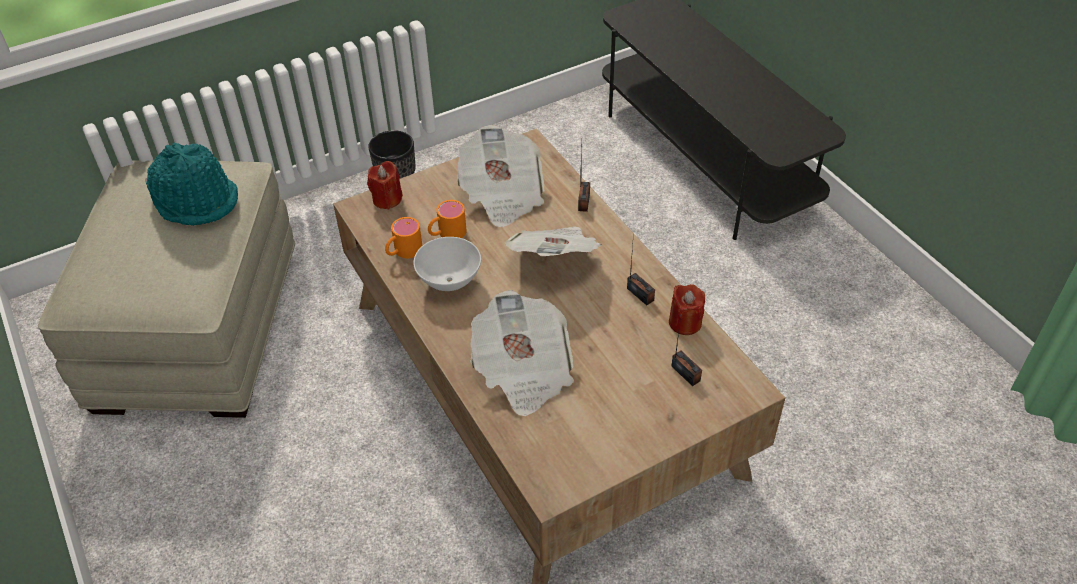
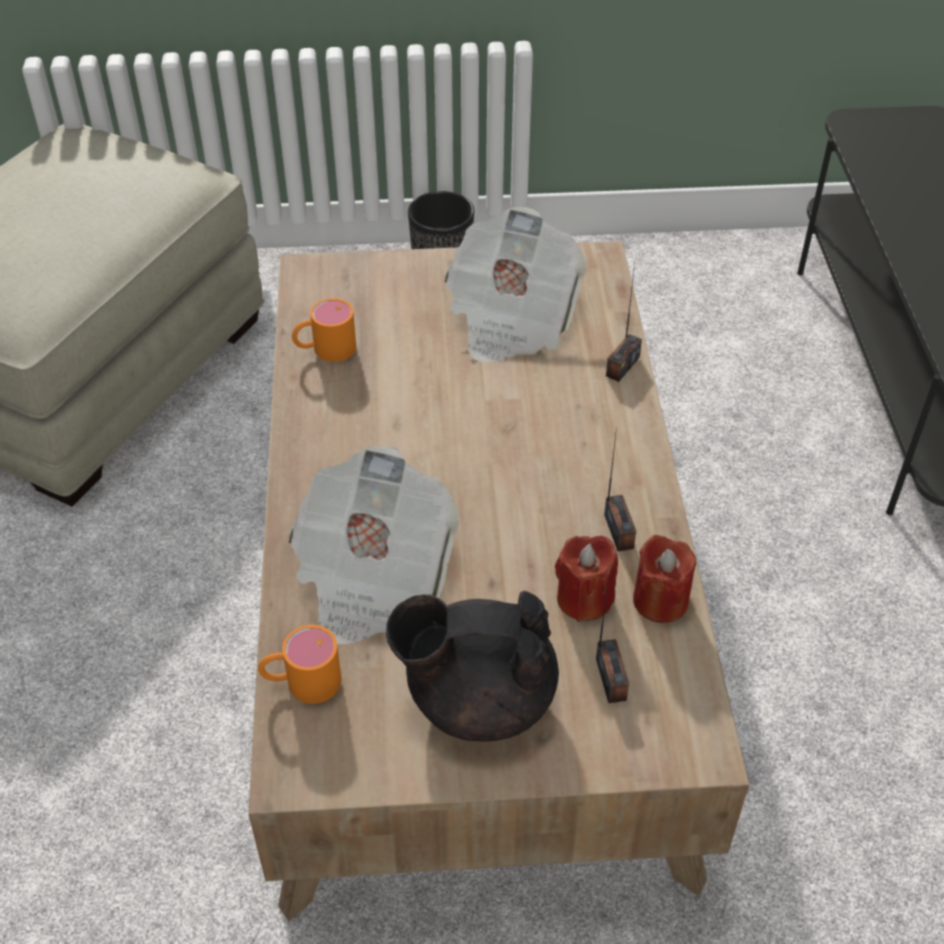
camera: 25 degrees right, 0 degrees up
(197, 200) = (113, 195): turquoise hat -> none
(387, 199) = (352, 272): red candle -> red candle (584, 599)
(447, 234) = (399, 345): orange mug -> orange mug (301, 682)
(449, 282) = (357, 413): white bowl -> none
(555, 259) = (526, 433): newspaper -> none
(623, 411) = (478, 698): none -> black teapot

